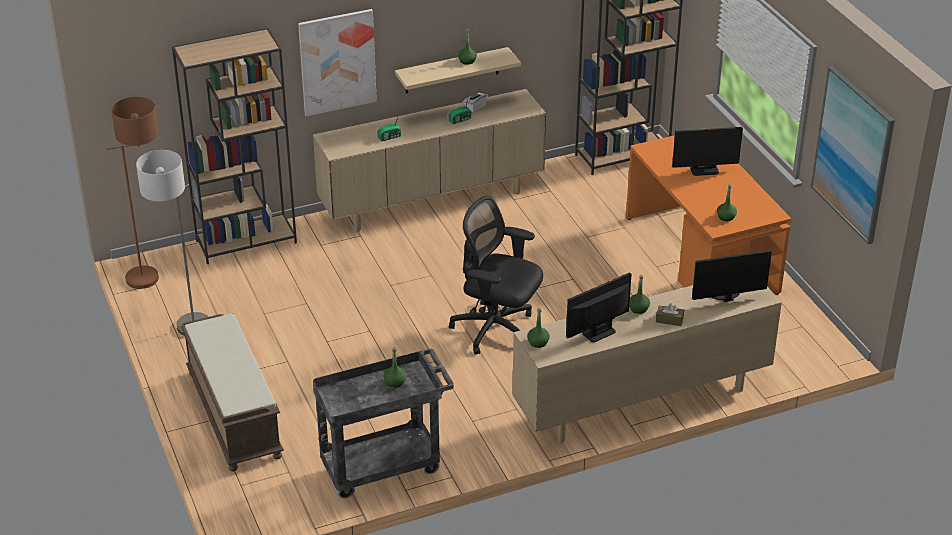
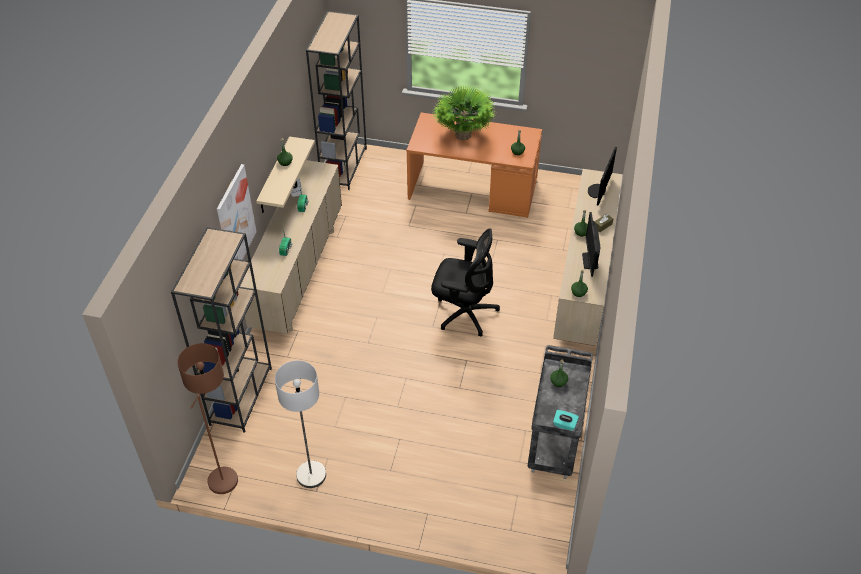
camera: 55 degrees left, 10 degrees up
(232, 414) = (431, 499): brown bench -> none
(338, 408) = (564, 425): none -> turquoise tissue box
(499, 329) = (462, 313): black office chair -> black office chair turned 135 degrees counterclockwise
(704, 170) = (463, 135): monitor -> potted plant
(853, 154) = (587, 65): picture -> none

